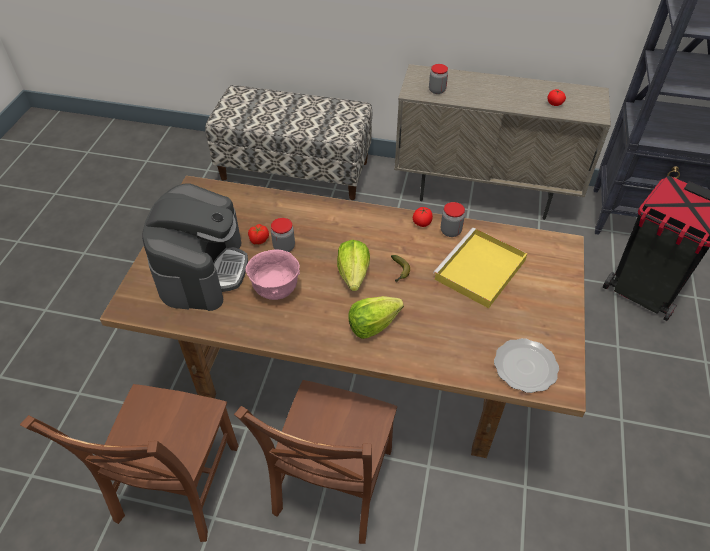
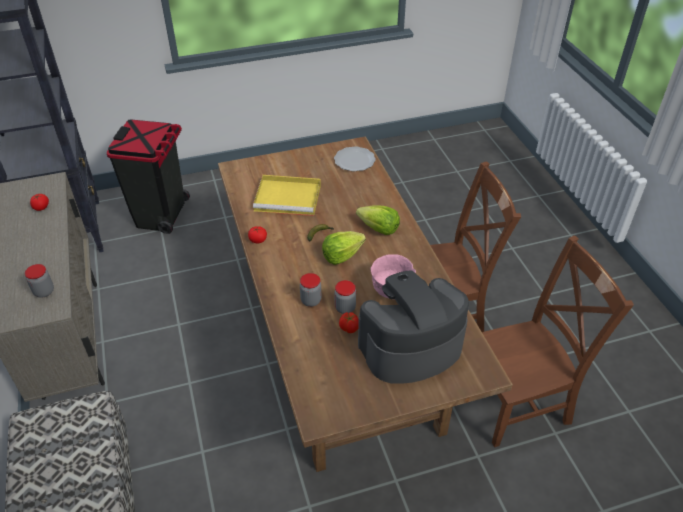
camera: 120 degrees left, 5 degrees down
(450, 231) = (257, 222): jar -> jar (311, 300)

